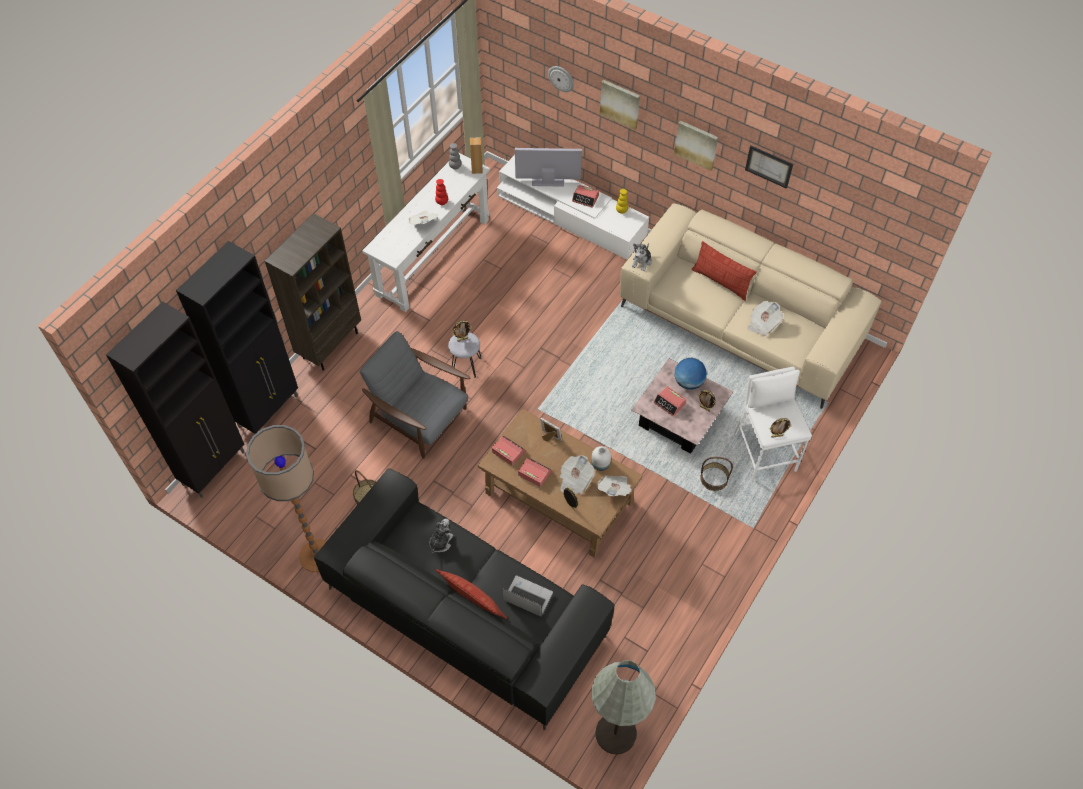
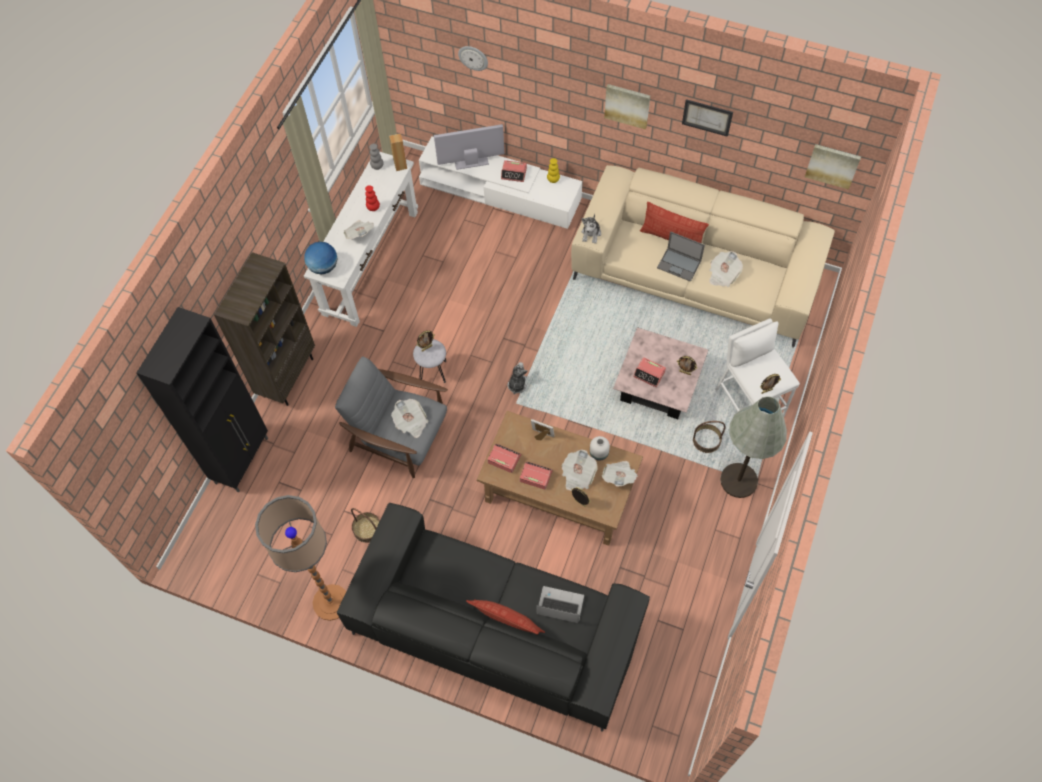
camera: 10 degrees left, 5 degrees up
(215, 468) = (201, 532): black cabinet -> none
(430, 403) = (411, 422): none -> newspaper
(440, 542) = (459, 567): plush toy -> plush toy (517, 384)
(616, 733) = (672, 719): grey floor lamp -> grey floor lamp (738, 480)
(620, 103) = (540, 75): picture -> picture (832, 165)
(688, 382) = (662, 348): globe -> globe (323, 267)
(722, 307) = (679, 264): none -> laptop

